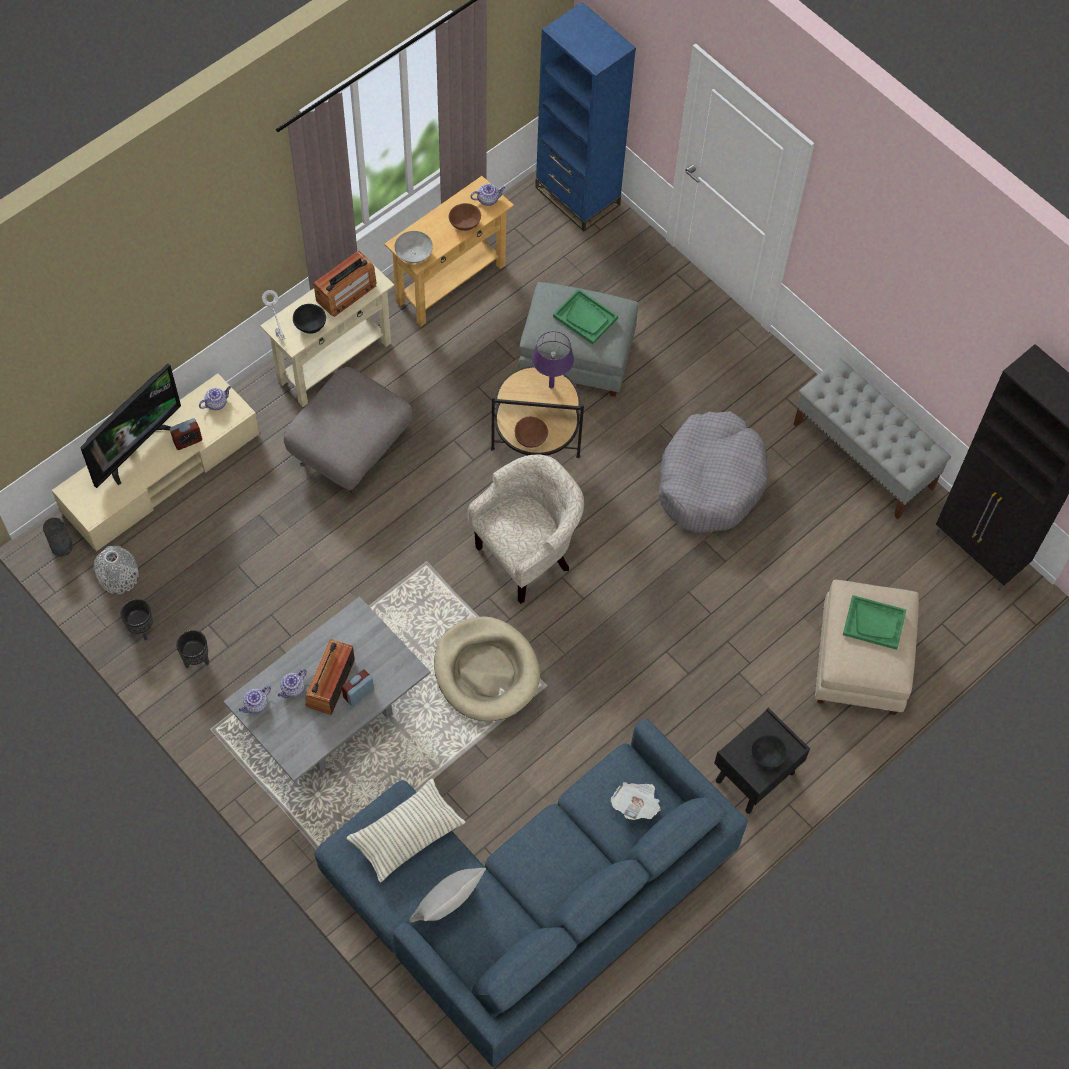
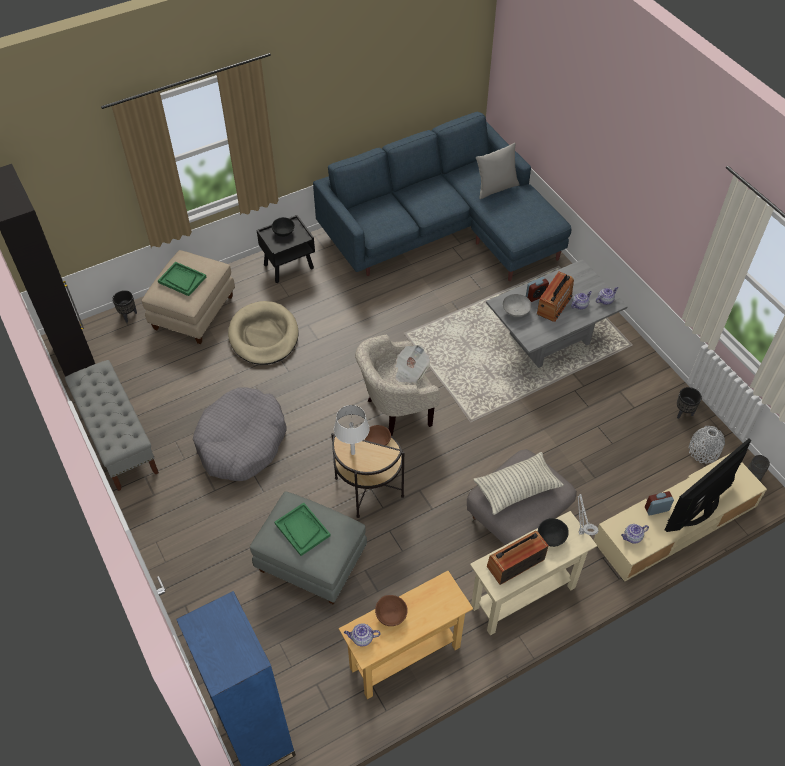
camera: 165 degrees left, 10 degrees down
(196, 660) = (642, 387): black planter -> black planter (128, 315)
(406, 835) = (515, 221): pillow -> pillow (517, 488)
(414, 255) = (446, 589): grey bowl -> grey bowl (516, 311)
(486, 671) = (442, 347): beige dog bed -> beige dog bed (264, 336)
(551, 386) = (352, 453): purple table lamp -> white table lamp
(636, 804) = (373, 213): newspaper -> newspaper (410, 371)

